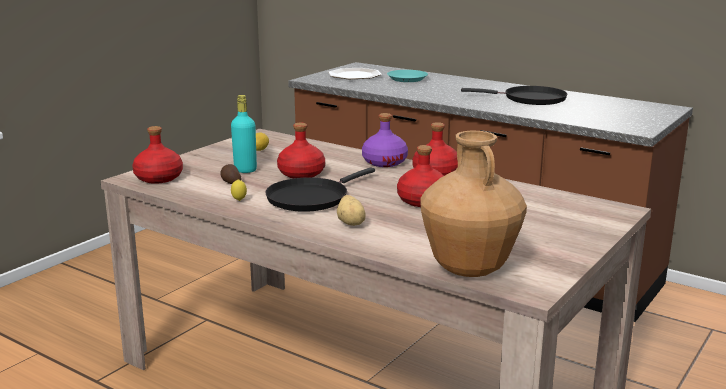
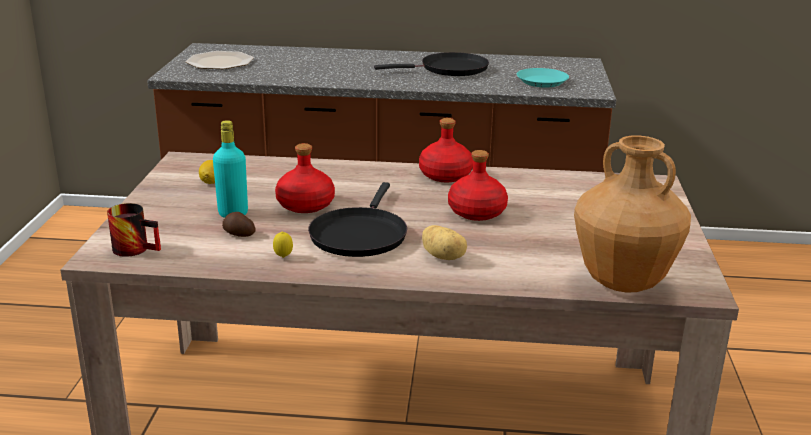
camera: 30 degrees left, 5 degrees up
(158, 178) = (137, 248): red bottle -> mug
(384, 162) = (374, 171): purple bottle -> none
(407, 79) = (288, 59): turquoise plate -> turquoise plate (542, 82)

